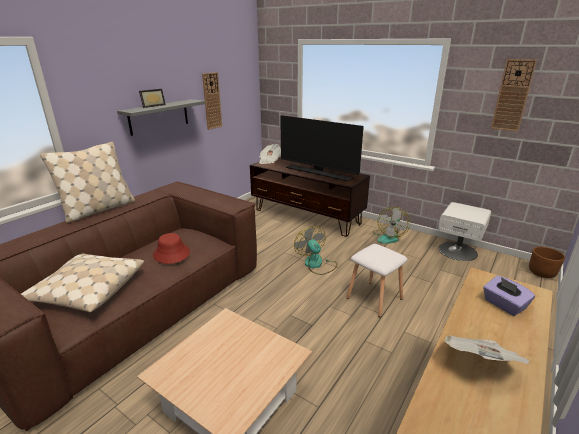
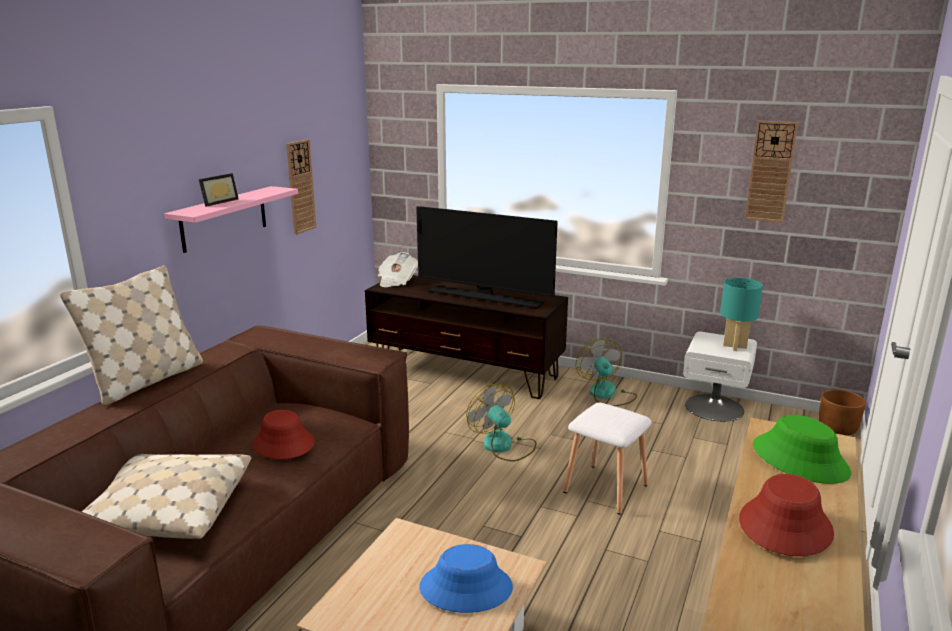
camera: 10 degrees left, 5 degrees down
(159, 116) = (224, 218): grey shelf -> pink shelf
(252, 363) = (466, 587): none -> blue hat
(389, 237) = (606, 394): fan -> fan turned 150 degrees clockwise
(475, 213) = (734, 346): none -> turquoise table lamp
(479, 363) = (784, 526): newspaper -> red hat
(503, 305) = (800, 459): purple tissue box -> green hat

